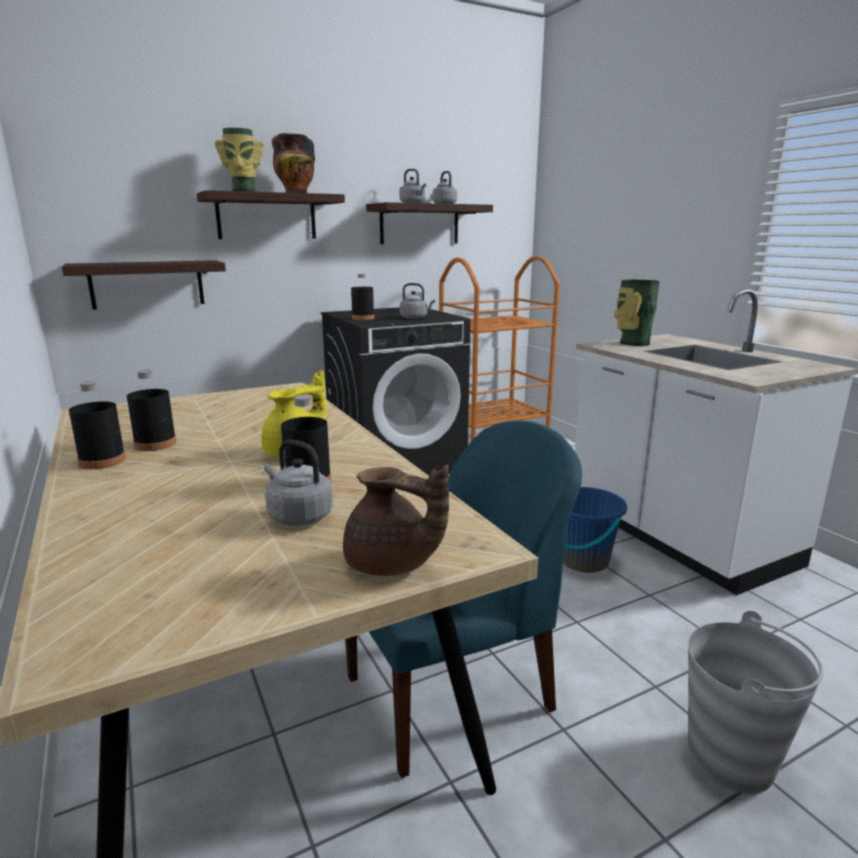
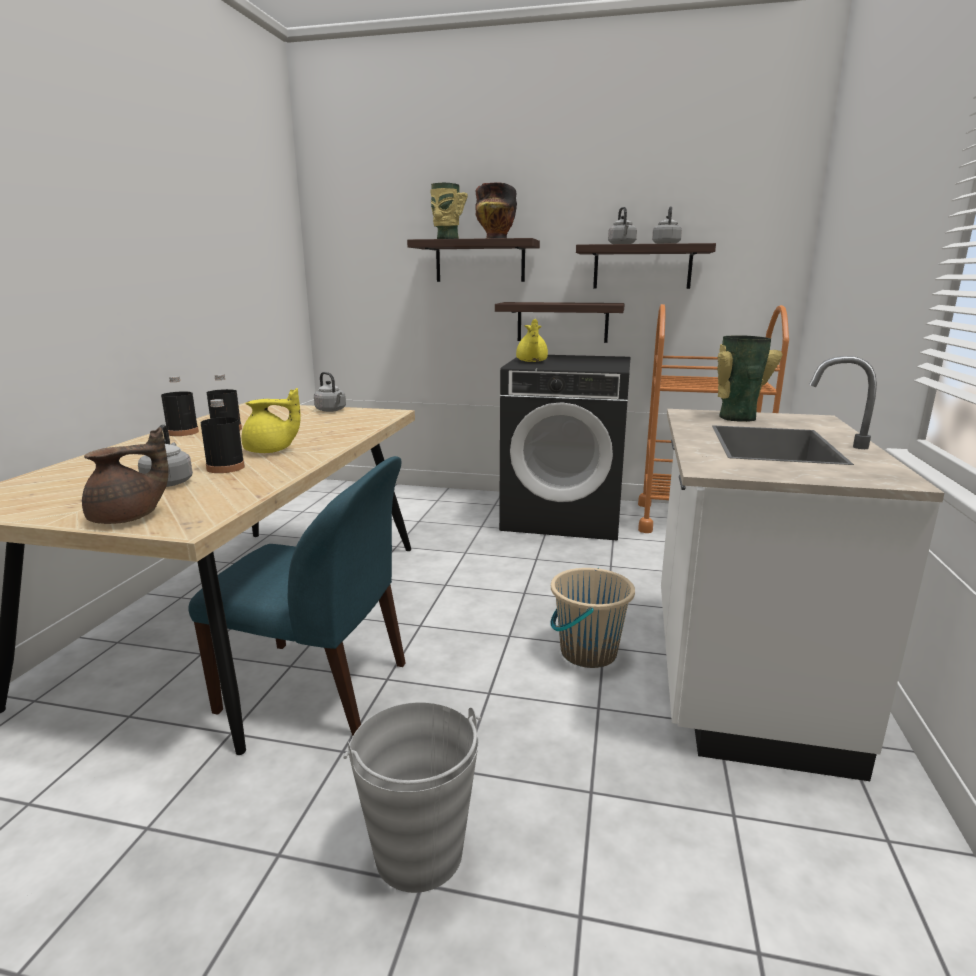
camera: 40 degrees right, 0 degrees up
(147, 284) = (380, 318): shelf -> shelf (562, 322)
(363, 318) = (531, 361): black bottle -> yellow teapot
(391, 565) = (128, 518): brown teapot -> brown teapot turned 105 degrees counterclockwise
(415, 318) = (576, 366): grey kettle -> grey kettle (331, 410)
(583, 560) = (587, 652): blue bucket -> beige bucket

